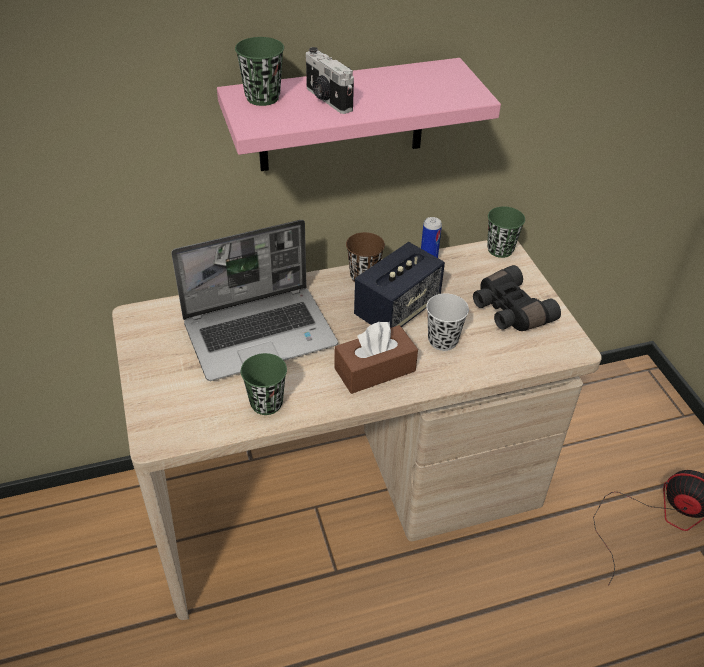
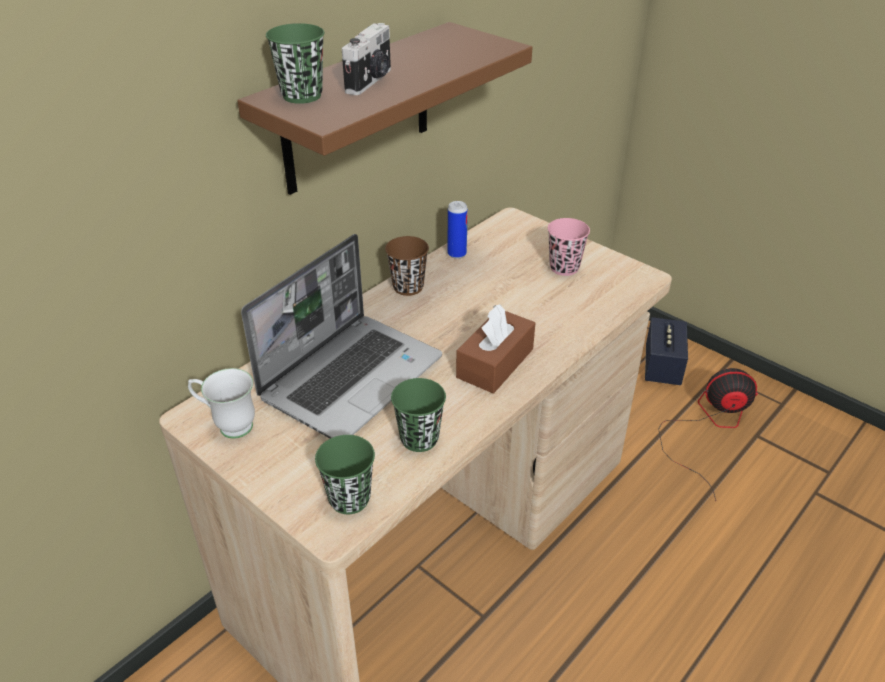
camera: 30 degrees left, 5 degrees down
(150, 332) = (228, 425): none -> white mug
(327, 99) = (371, 81): camera -> camera turned 90 degrees counterclockwise
(342, 116) = (357, 110): pink shelf -> brown shelf
(397, 309) = (466, 303): speaker -> speaker (662, 367)
(442, 341) = (532, 313): black cup -> none
(500, 250) = (509, 221): green cup -> green cup (349, 499)
(508, 311) = (564, 267): black binoculars -> pink cup

